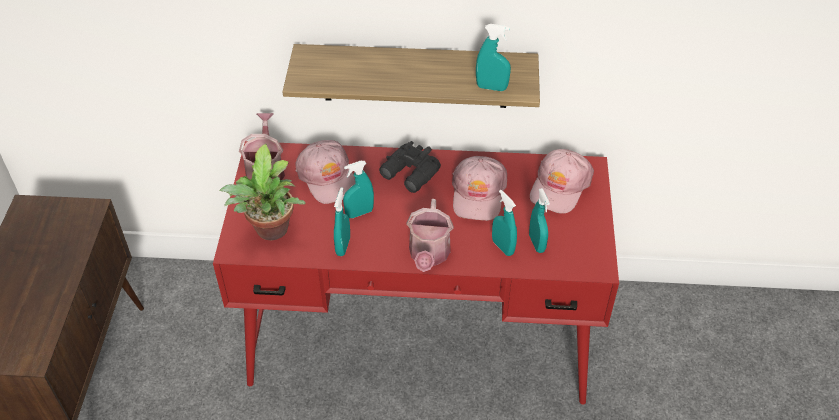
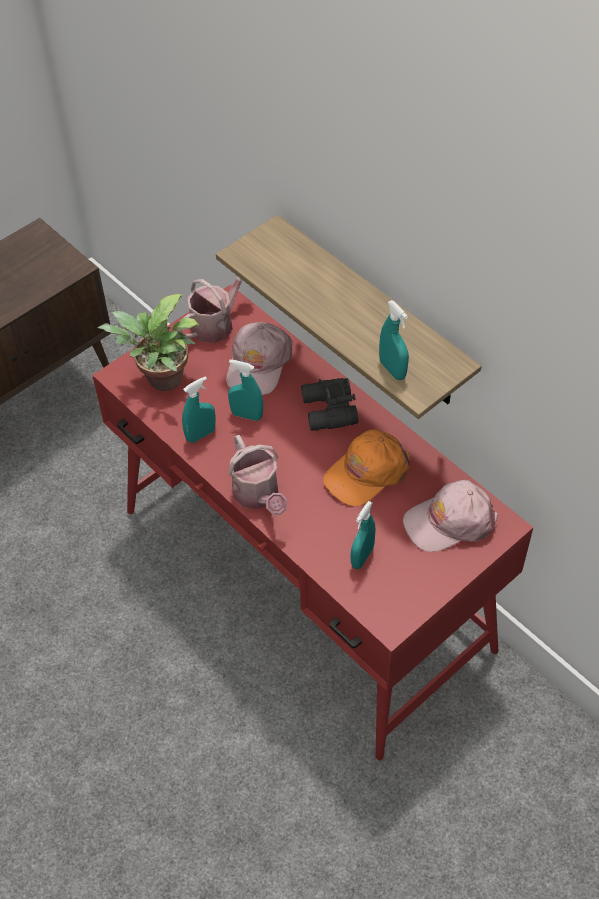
camera: 45 degrees right, 5 degrees up
(429, 255) = (258, 495): watering can -> watering can turned 75 degrees counterclockwise
(478, 194) = (366, 472): pink cap -> orange cap
(502, 247) = (328, 537): turquoise spray bottle -> none

